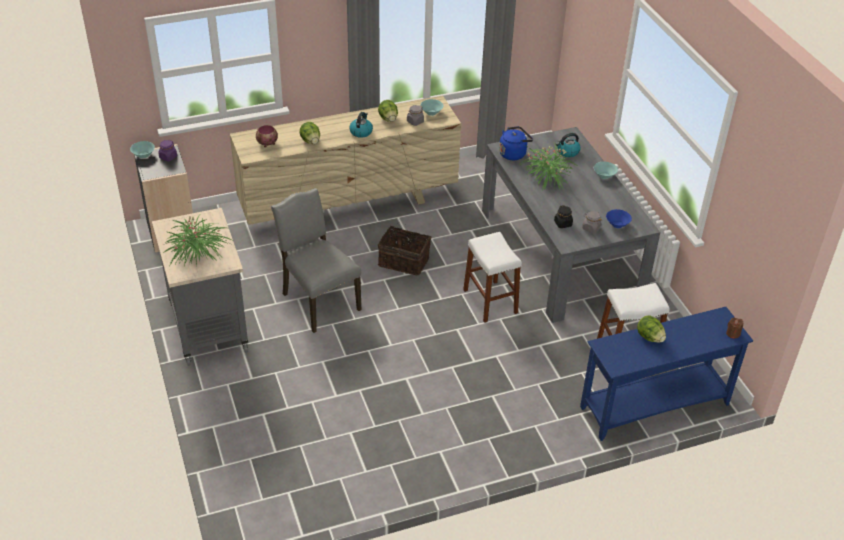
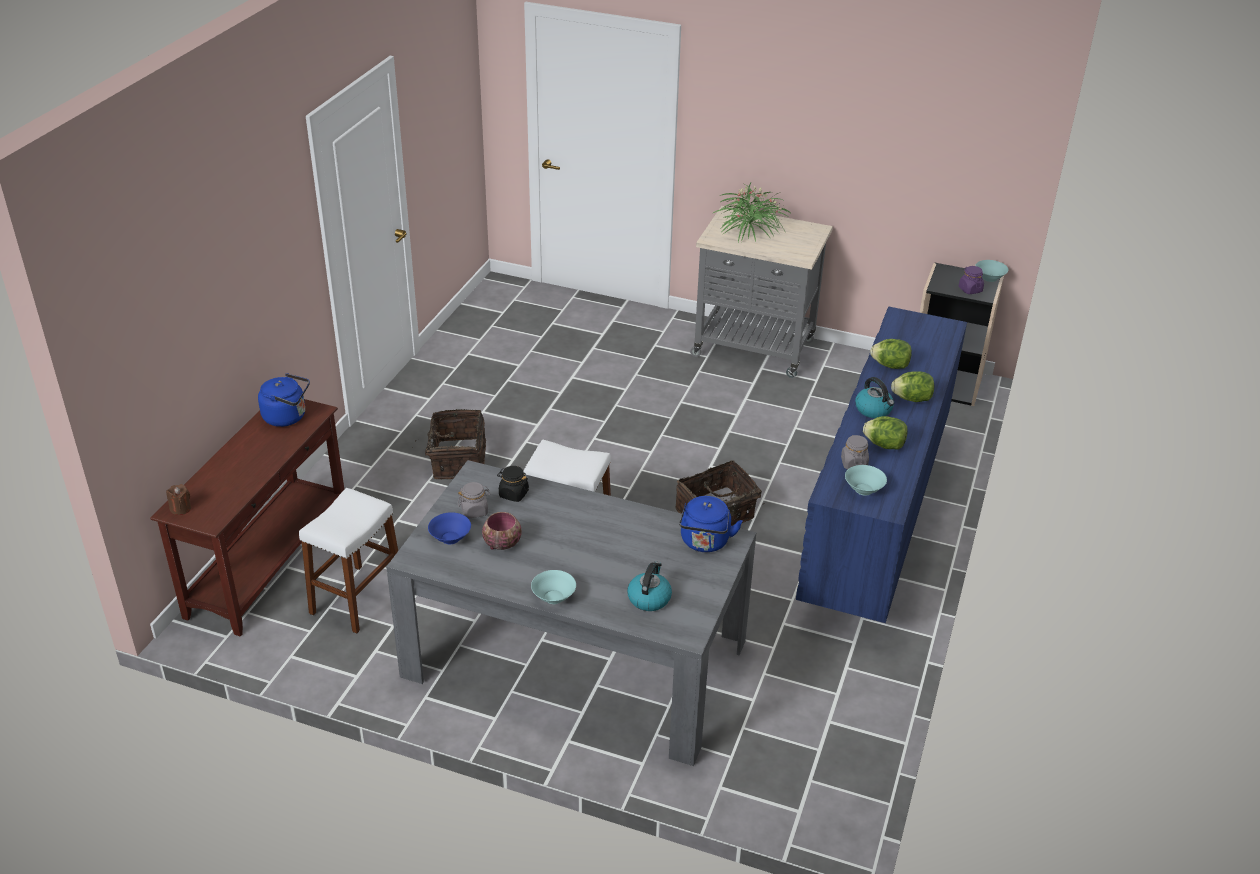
camera: 130 degrees right, 5 degrees down
(267, 144) = (916, 336): bowl -> bowl (501, 543)
(318, 301) = (716, 425): grey chair -> none
(349, 206) = (875, 527): beige cabinet -> blue cabinet
(482, 390) = (457, 460): none -> basket
(547, 178) = (616, 539): potted plant -> none
(623, 353) = (287, 417): none -> blue kettle
(649, 337) = (275, 447): lettuce -> lettuce (912, 399)
(654, 406) = (268, 560): blue console table -> brown console table

